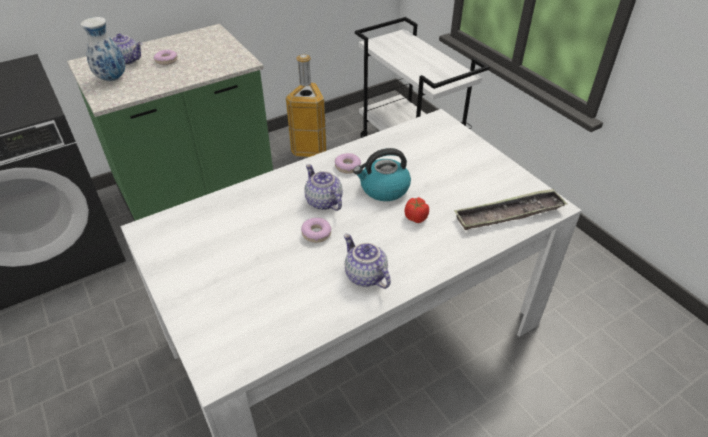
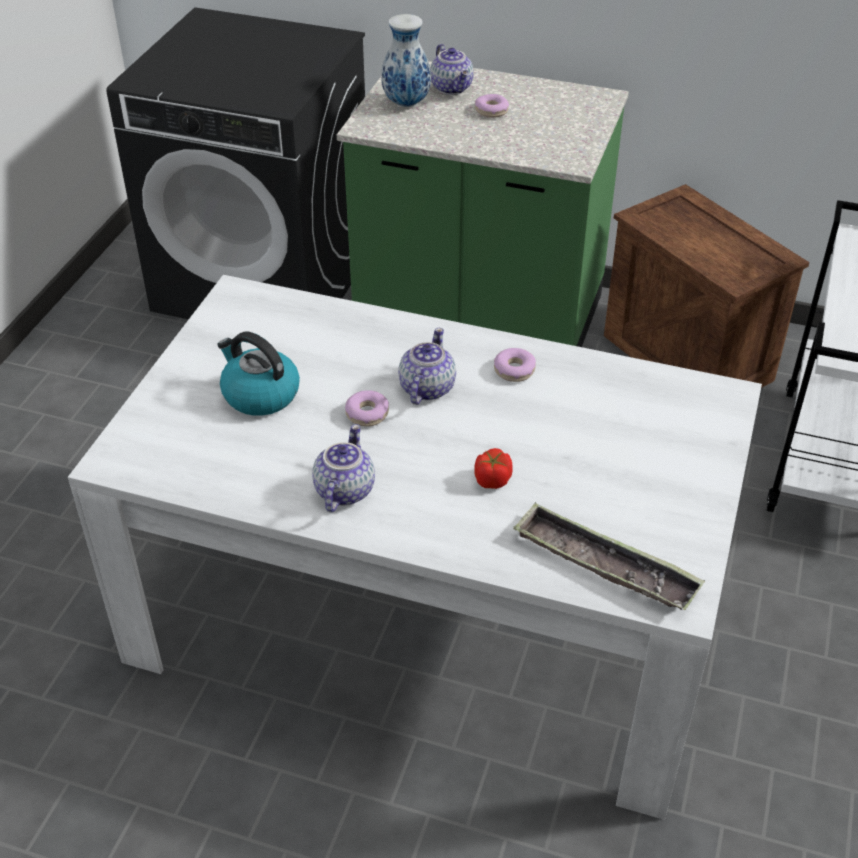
camera: 50 degrees right, 0 degrees up
(310, 149) = (689, 358): trash can -> crate
(383, 189) = (511, 423): kettle -> kettle (259, 394)

